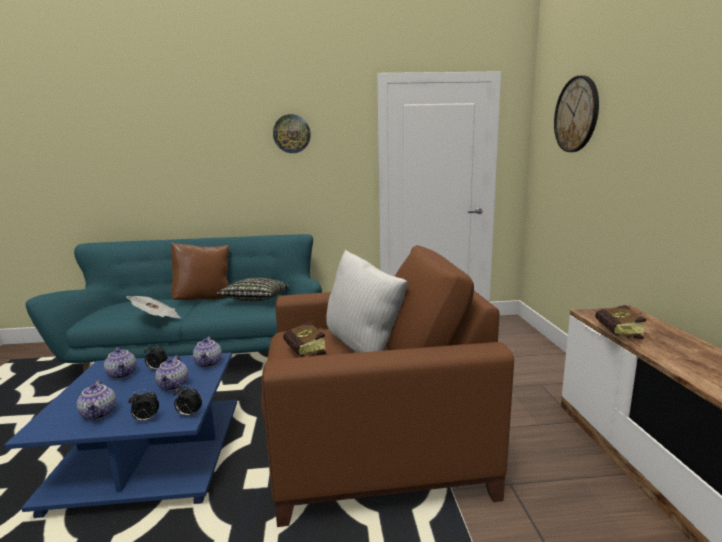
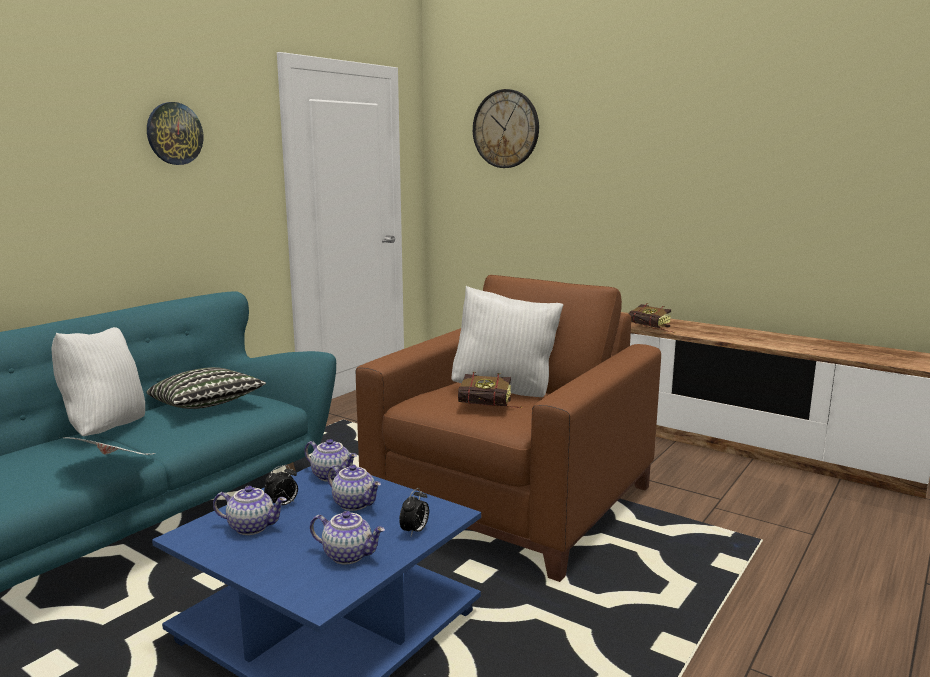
camera: 50 degrees left, 0 degrees up
(189, 415) = (444, 509): alarm clock -> none
(204, 299) = (105, 429): brown pillow -> white pillow

